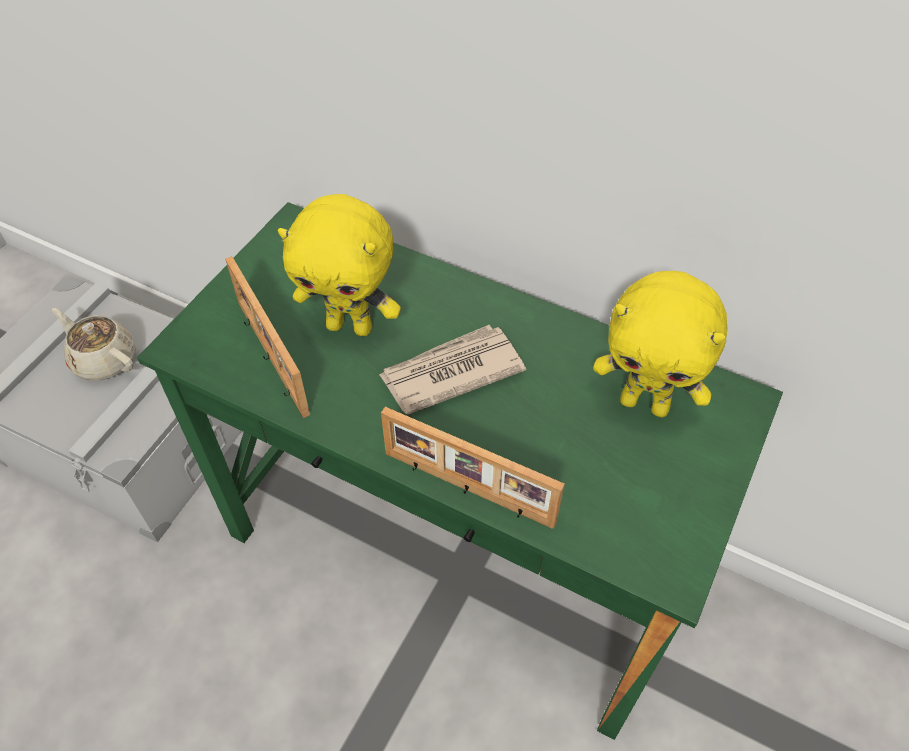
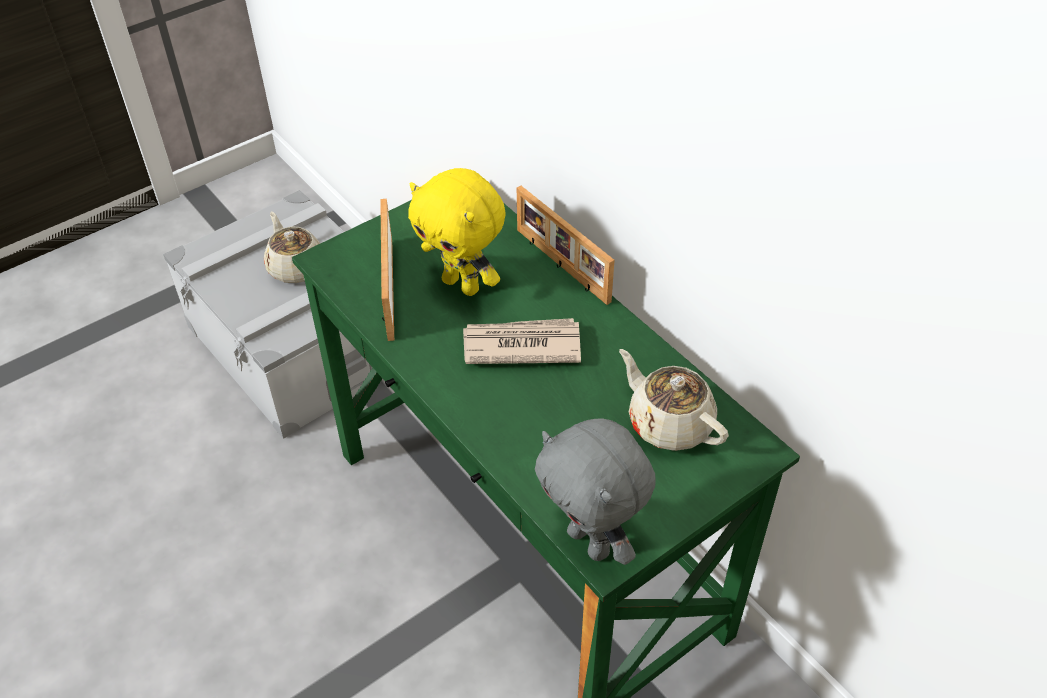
camera: 25 degrees right, 5 degrees down
(467, 489) = (482, 435): picture frame -> picture frame (561, 266)
(645, 403) = (669, 423): yellow plush toy -> beige teapot
(649, 566) = (591, 542): none -> grey plush toy

